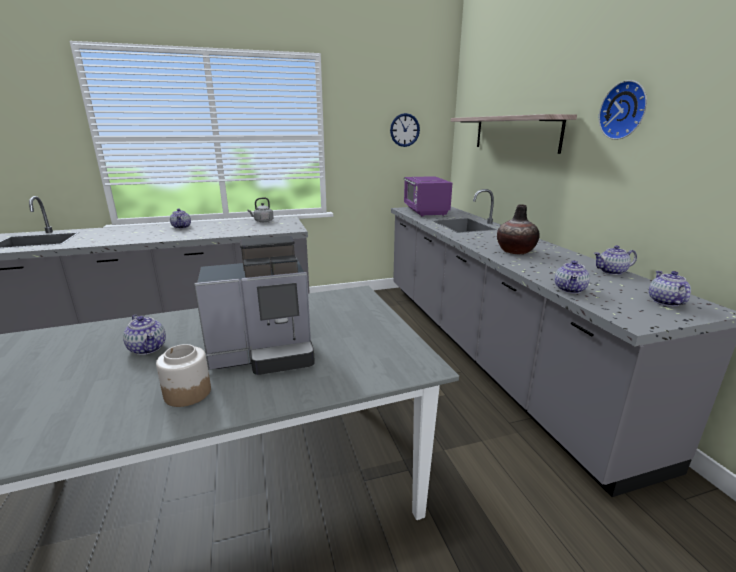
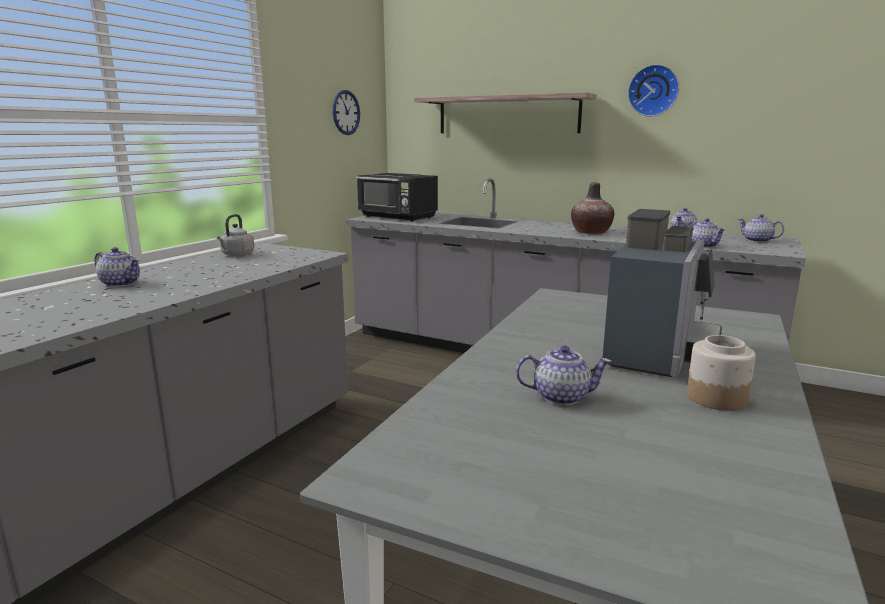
camera: 45 degrees left, 5 degrees down
(425, 211) = (398, 217): purple microwave -> black microwave

